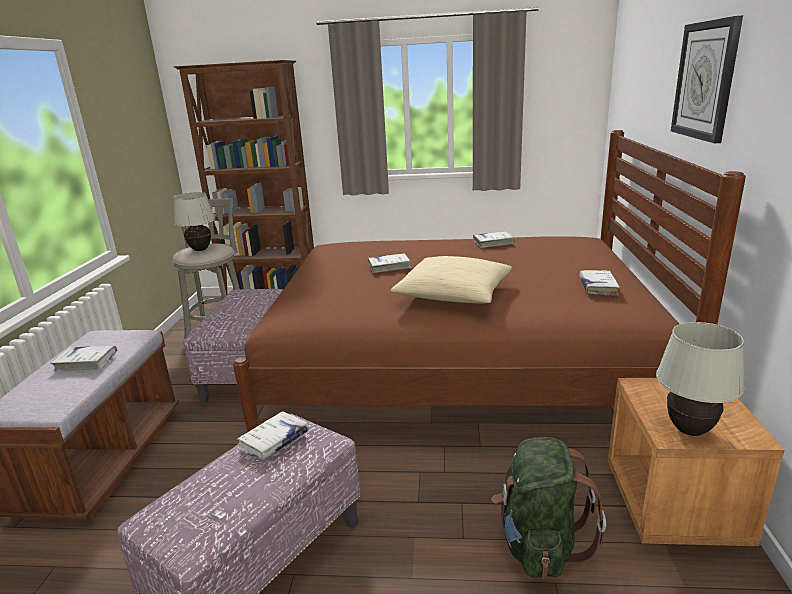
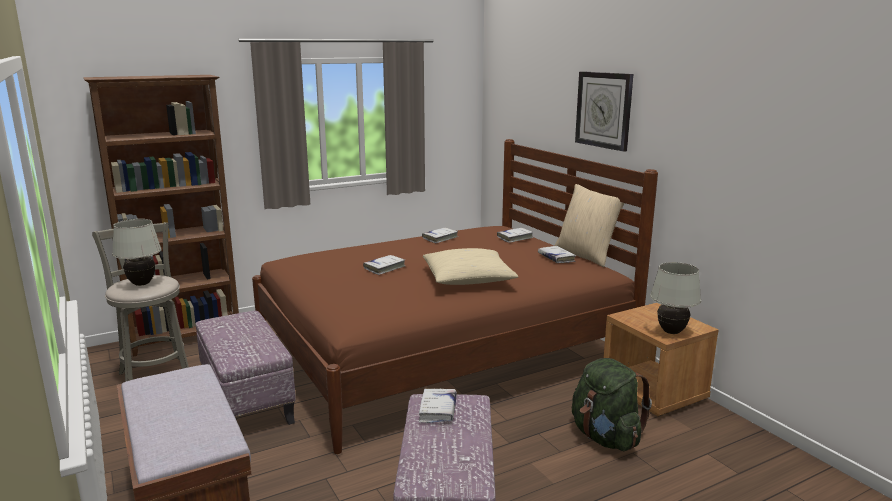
camera: 35 degrees left, 5 degrees down
(86, 362) = (186, 403): white book -> white book (515, 238)
(651, 290) = (586, 255): none -> beige pillow

